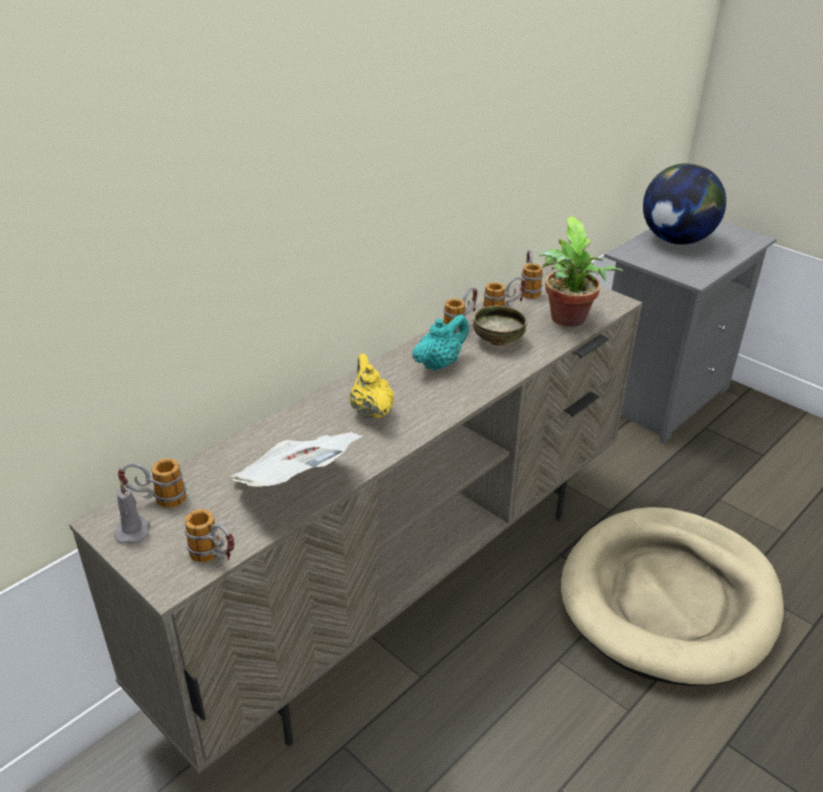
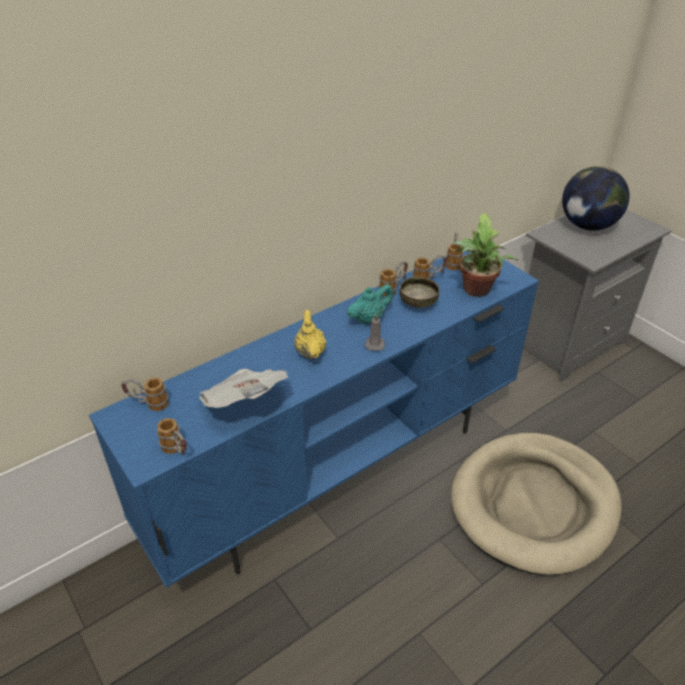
camera: 10 degrees right, 5 degrees up
(133, 530) = (129, 425): grey candle -> grey candle (375, 344)
(407, 587) = (342, 471): beige tv stand -> blue tv stand

